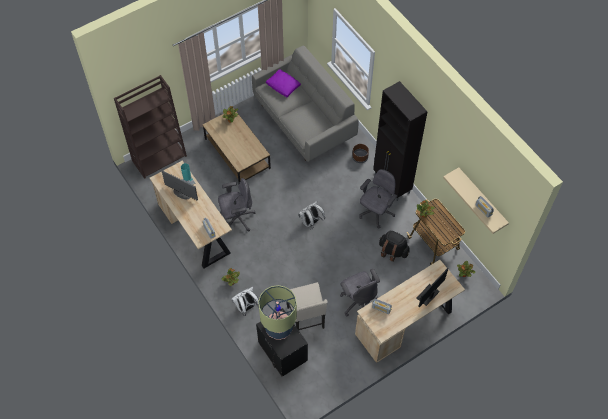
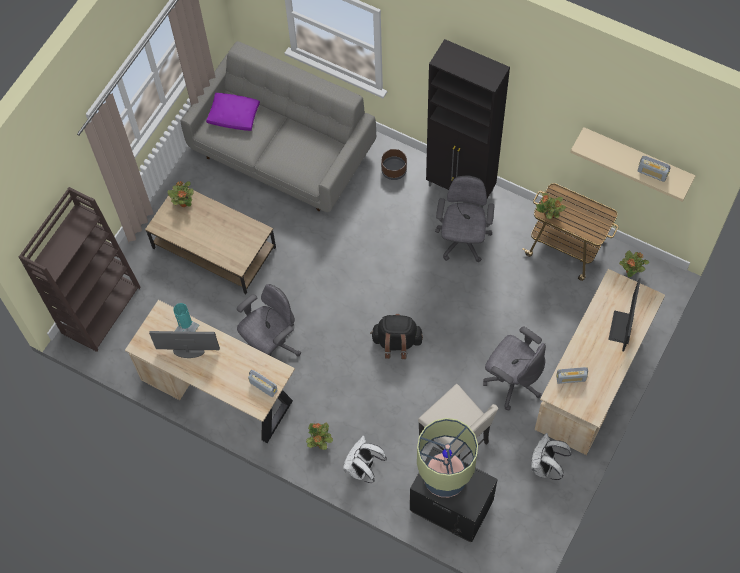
camera: 25 degrees left, 5 degrees up
(311, 222) = (381, 299): white backpack -> white backpack (544, 466)
(392, 251) = (517, 285): black backpack -> black backpack (396, 342)

